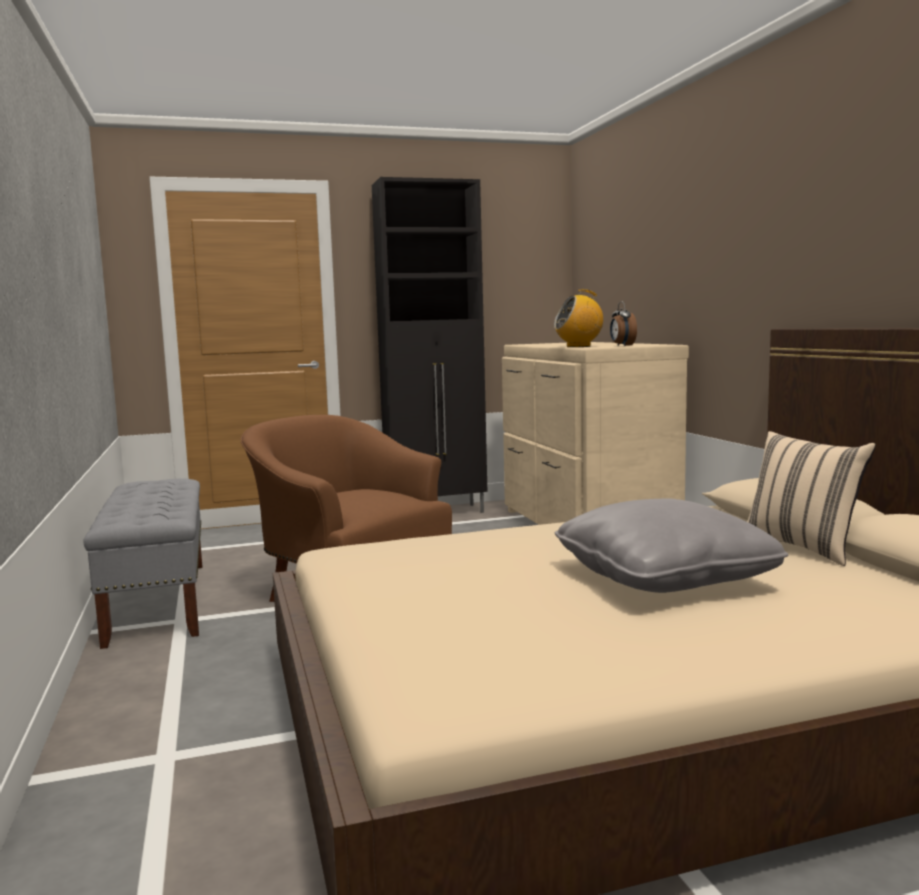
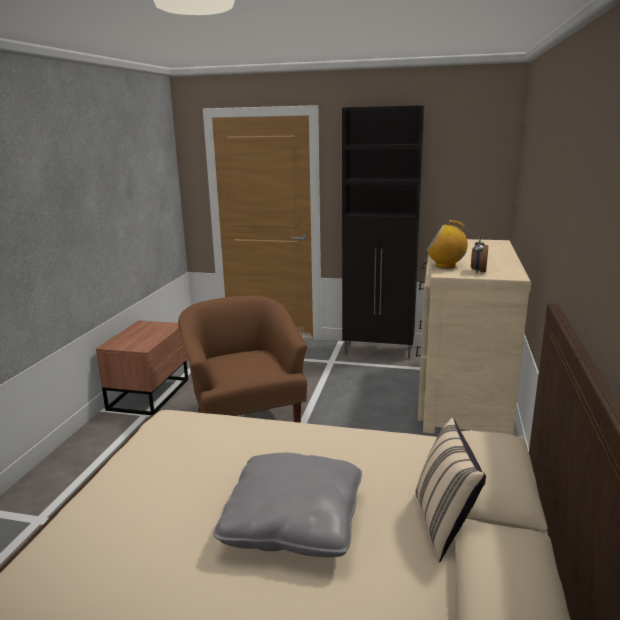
camera: 30 degrees right, 10 degrees up
(158, 601) = (151, 394): grey bench -> brown nightstand

